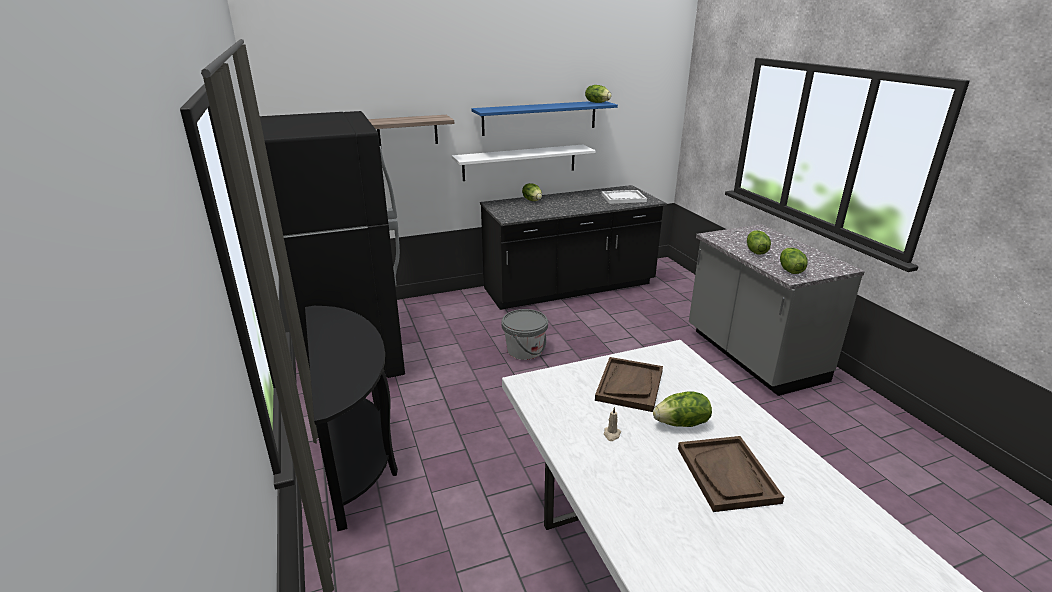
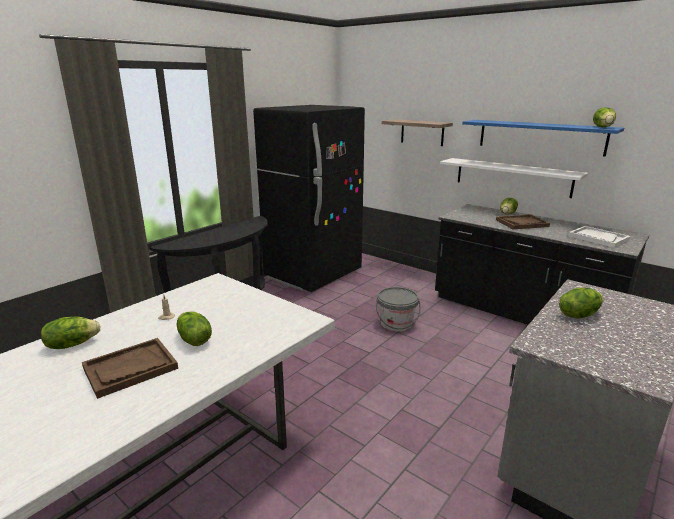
camera: 60 degrees right, 5 degrees down
(629, 385) = (237, 312): brown tray -> brown tray (522, 223)
(789, 270) = (557, 341): lettuce -> lettuce (72, 344)

